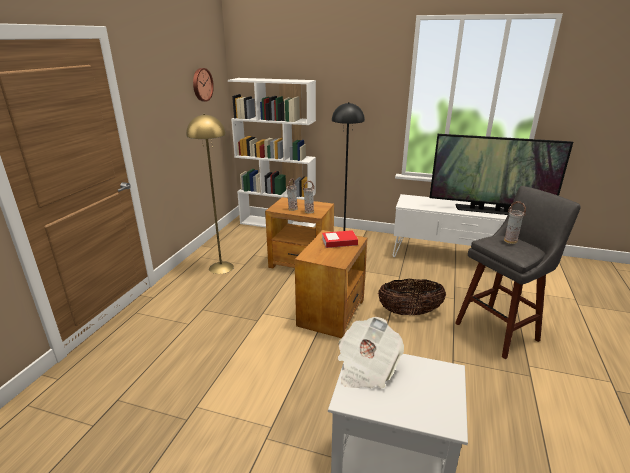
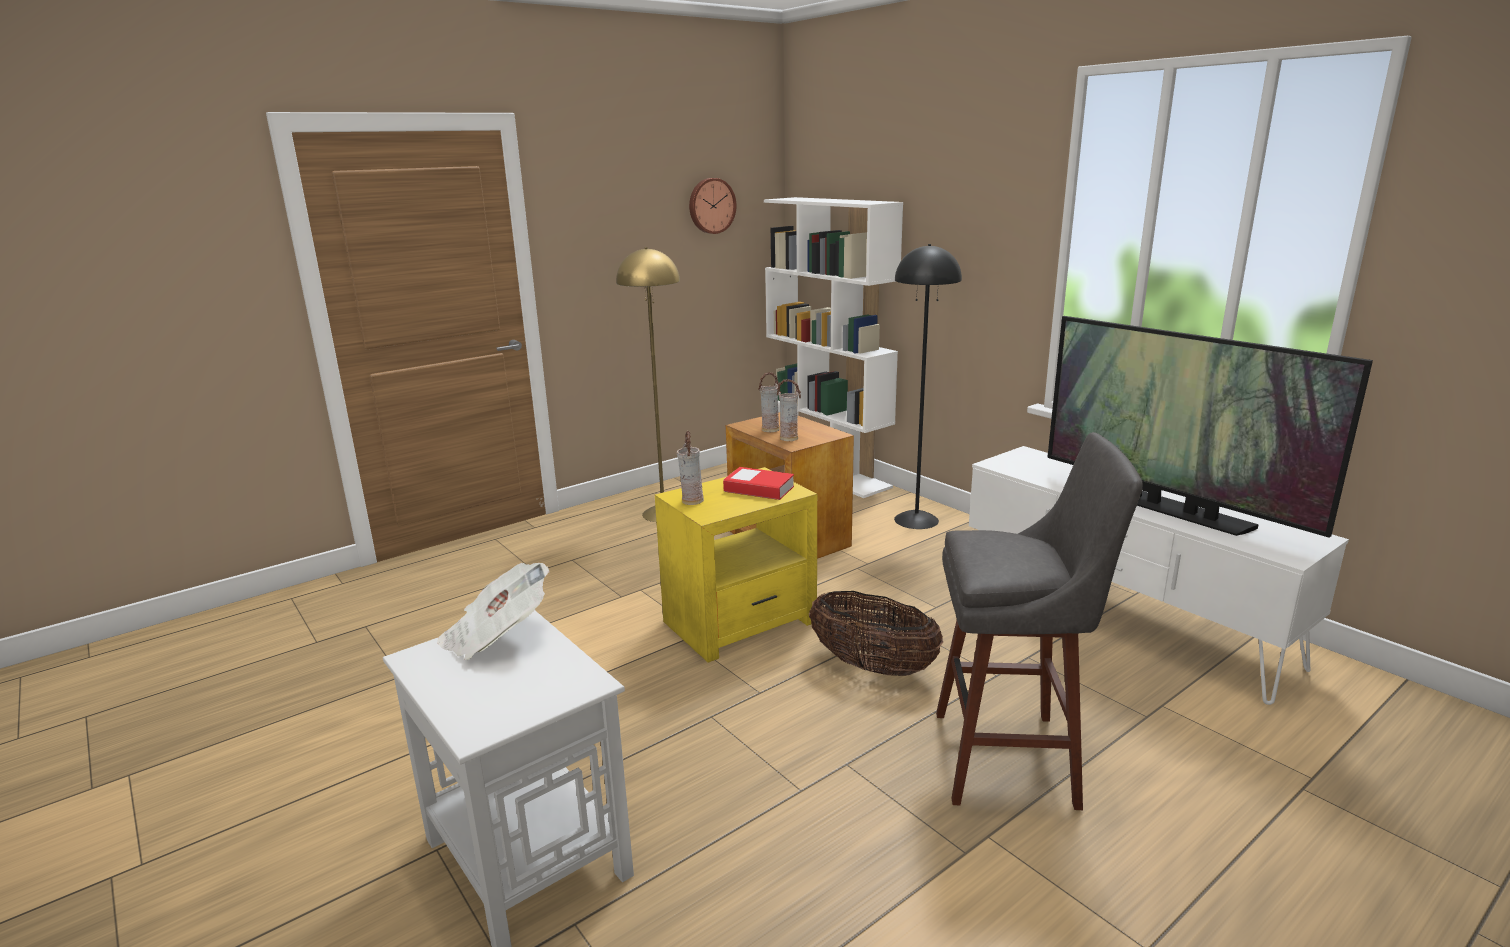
camera: 35 degrees right, 5 degrees down
(332, 312) = (741, 622): brown side table -> yellow side table
(510, 241) = (1011, 545): vase -> vase (691, 501)

